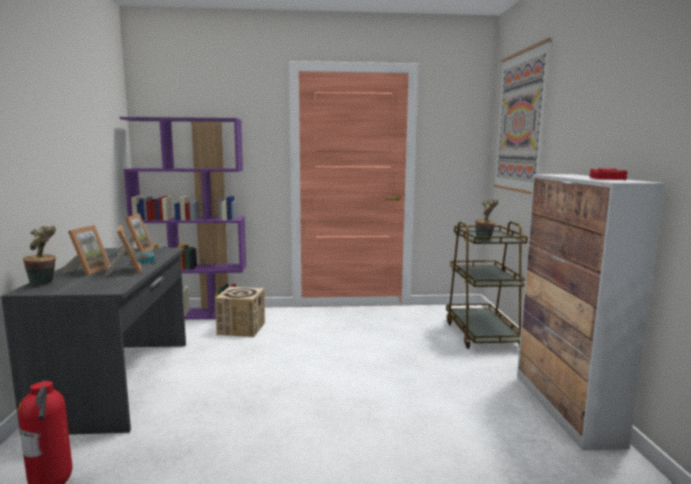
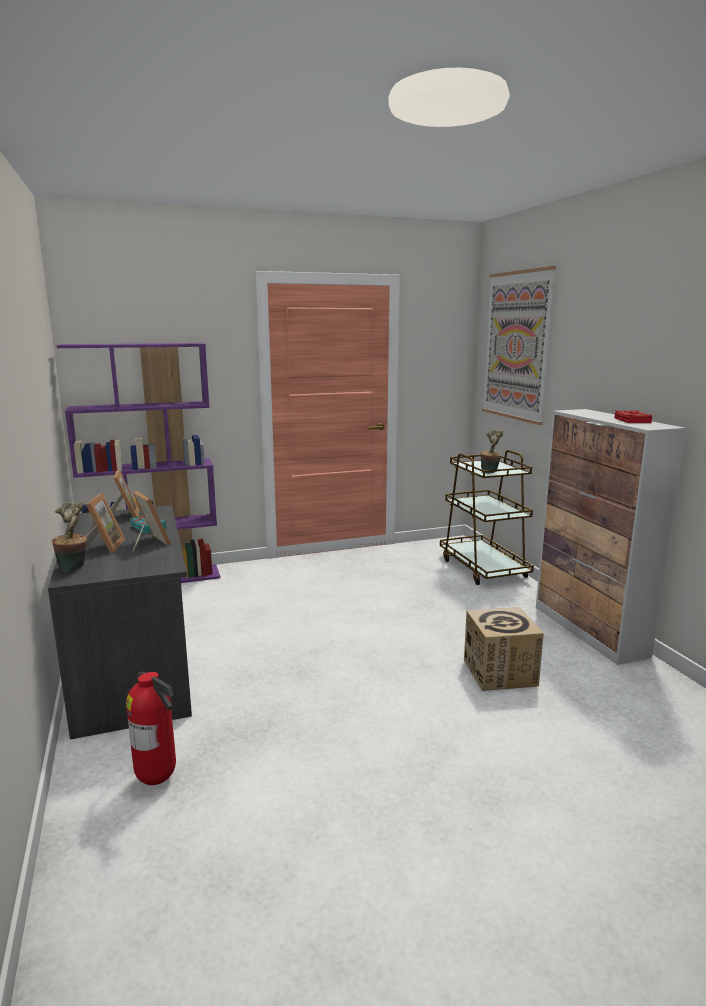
camera: 15 degrees left, 5 degrees up
(241, 328) = (227, 590): cardboard box -> cardboard box (499, 672)

